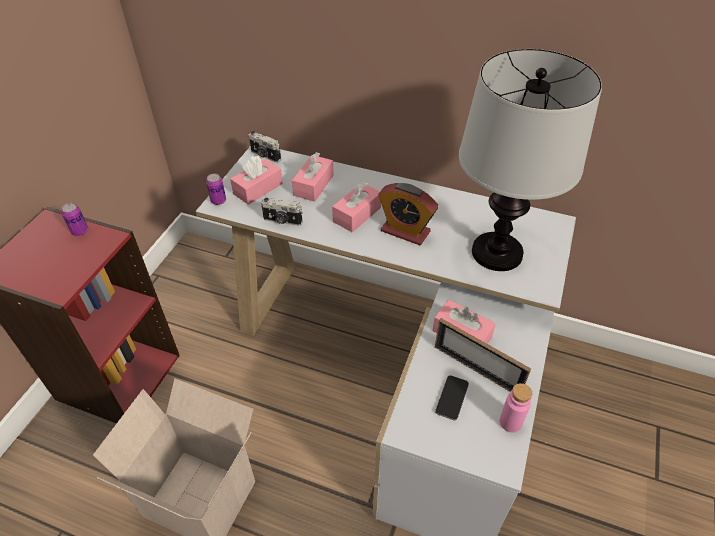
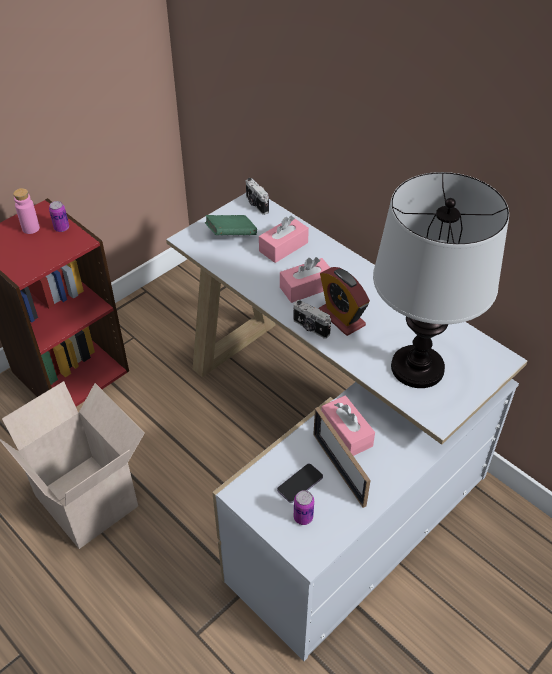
camera: 25 degrees right, 0 degrees up
(218, 201) = (190, 235): can -> can (303, 517)
(258, 189) = (231, 235): pink tissue box -> green book
(282, 221) = (235, 272): camera -> camera (310, 328)
(510, 422) = (339, 524): pink bottle -> pink bottle (31, 228)

